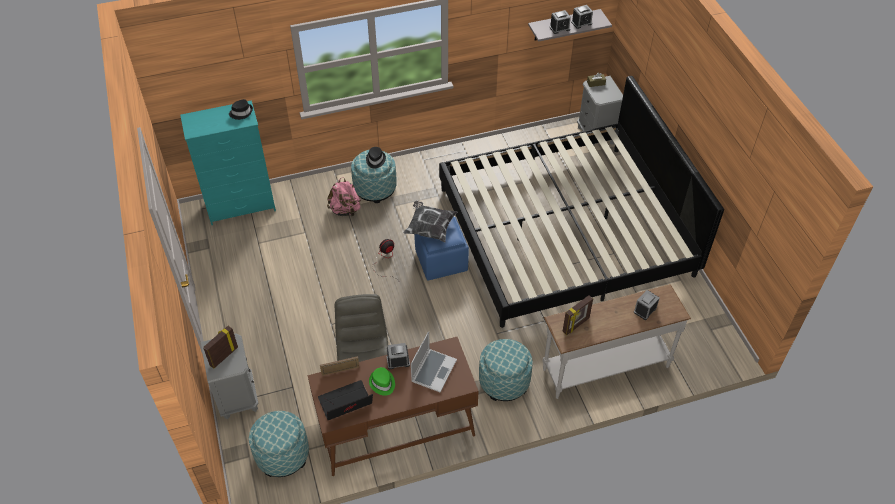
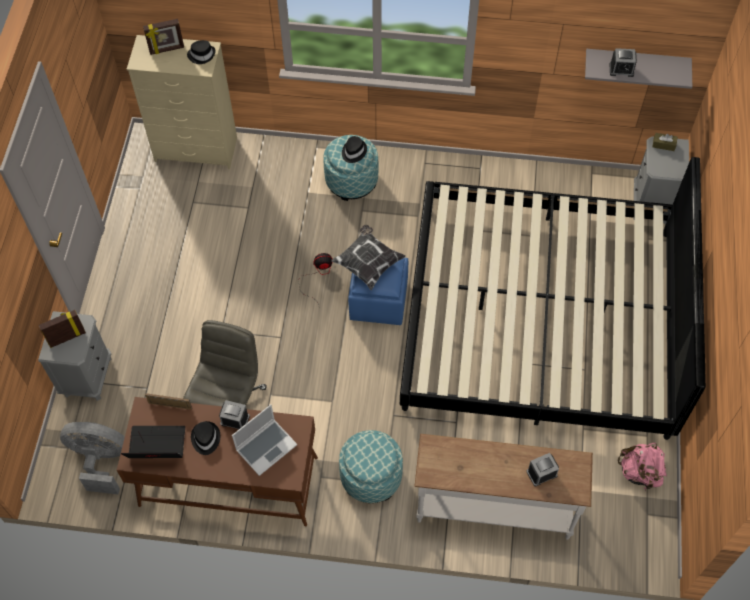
camera: 25 degrees right, 10 degrees up
(241, 206) = (196, 150): turquoise dresser -> beige dresser
(282, 455) = (100, 461): ottoman -> grey fan
(345, 210) = (305, 196): pink backpack -> pink backpack (640, 472)
(382, 383) = (205, 439): green hat -> black hat
(576, 325) = (450, 459): picture frame -> picture frame (167, 49)
(581, 23) = (654, 71): alarm clock -> none

